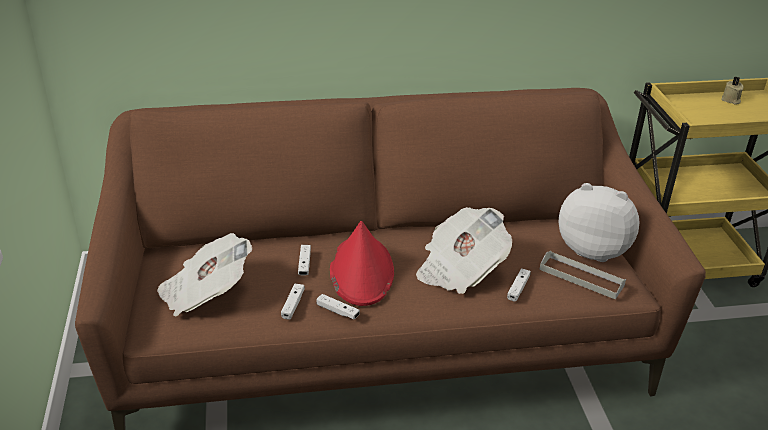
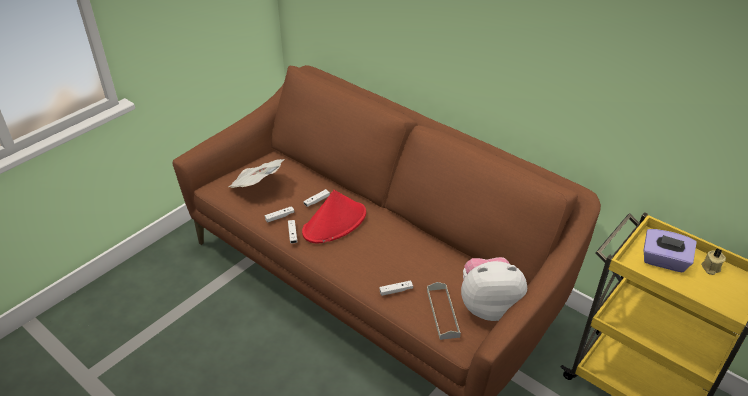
camera: 50 degrees right, 5 degrees up
(460, 269) = (384, 257): newspaper -> none
(593, 249) = (488, 306): plush toy -> plush toy turned 75 degrees counterclockwise
(703, 112) = (664, 261): none -> purple tissue box

